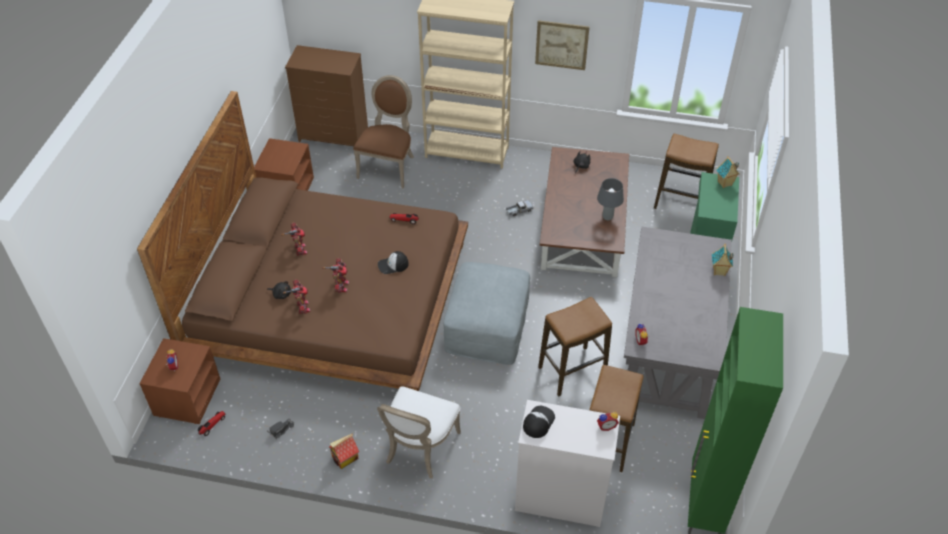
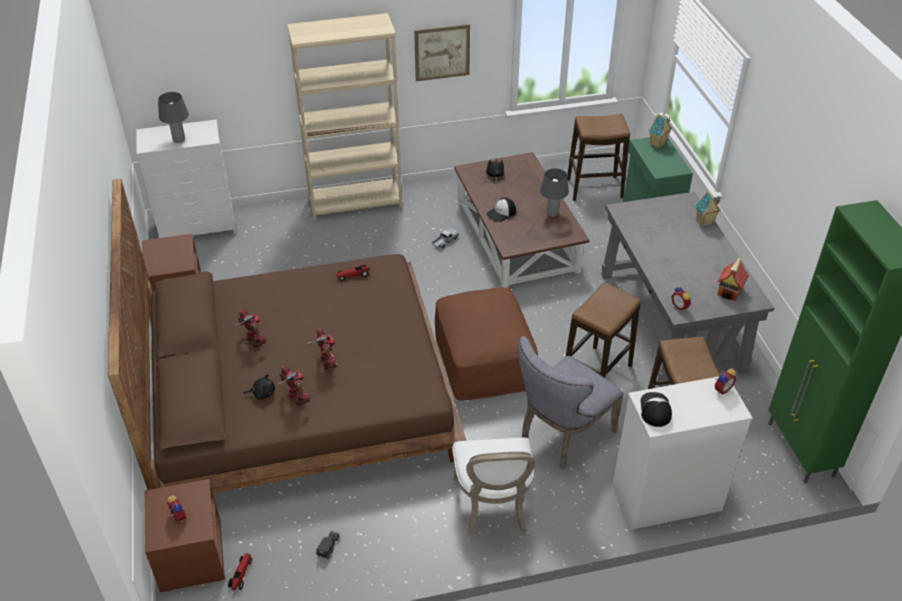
camera: 25 degrees left, 5 degrees down
(321, 64) = (179, 140): none -> grey table lamp
(334, 135) = (198, 226): brown dresser -> white dresser
(345, 458) = (419, 549): toy house -> toy house (730, 291)
(389, 166) = (279, 239): brown chair -> none
(393, 265) = (370, 323): cap -> cap (501, 213)
(487, 324) = (483, 359): grey ottoman -> brown ottoman
(509, 413) = (562, 436): none -> grey chair

